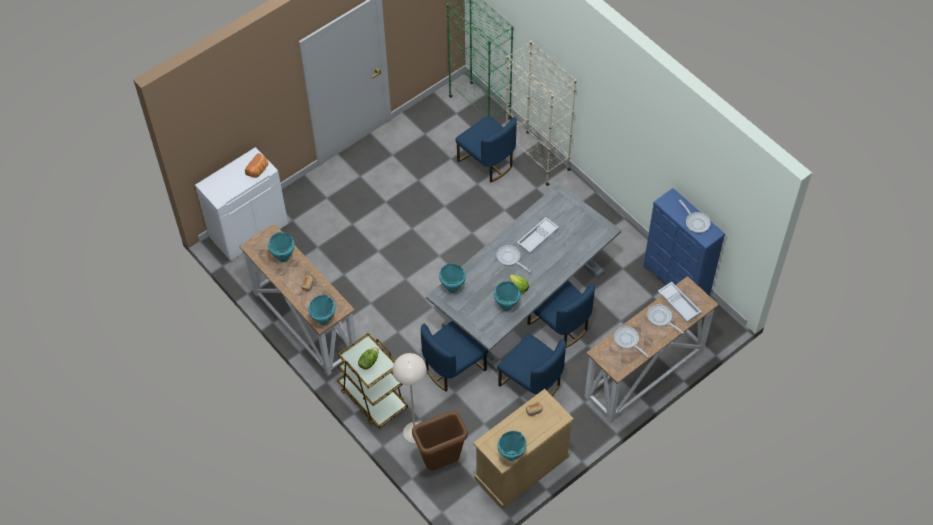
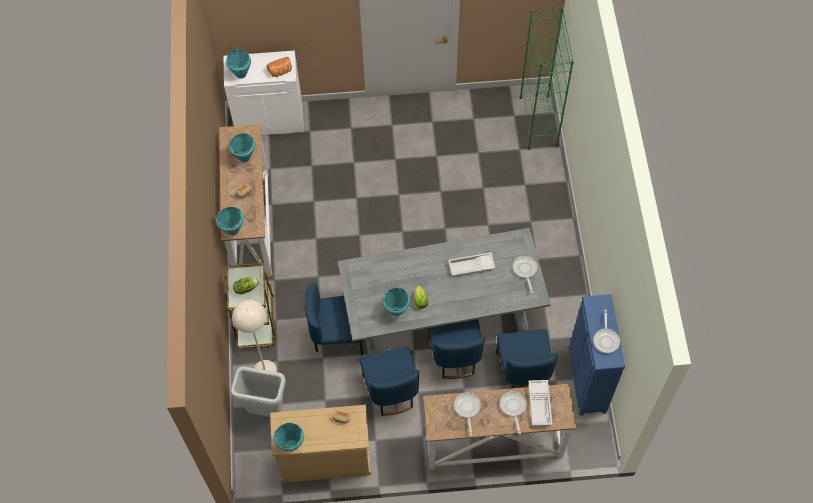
camera: 35 degrees right, 5 degrees up
(441, 463) = (265, 410): brown trash can -> grey trash can
(452, 288) = (364, 267): turquoise cooking pot -> turquoise cooking pot (241, 74)
(487, 162) = (506, 174): blue chair -> blue chair (522, 371)
(510, 258) = (433, 270): frying pan -> frying pan (525, 270)
(537, 158) = (552, 195): beige bookcase -> none

